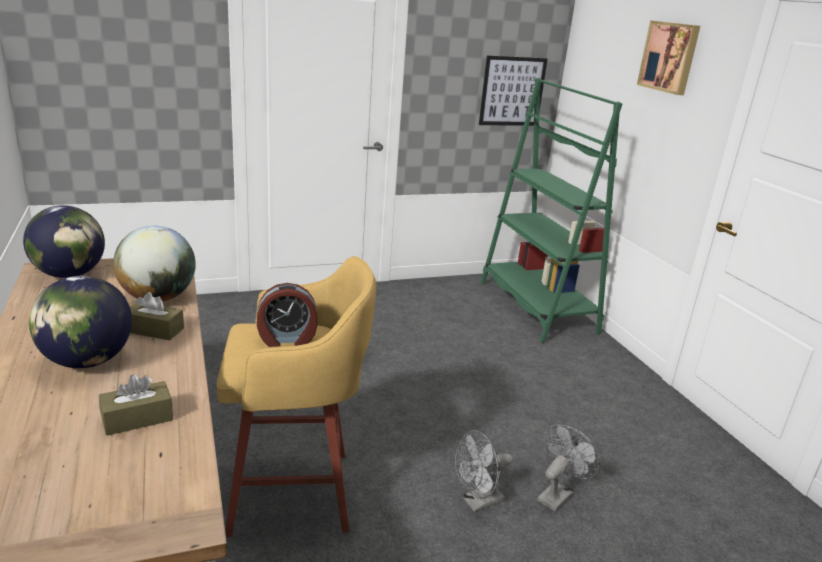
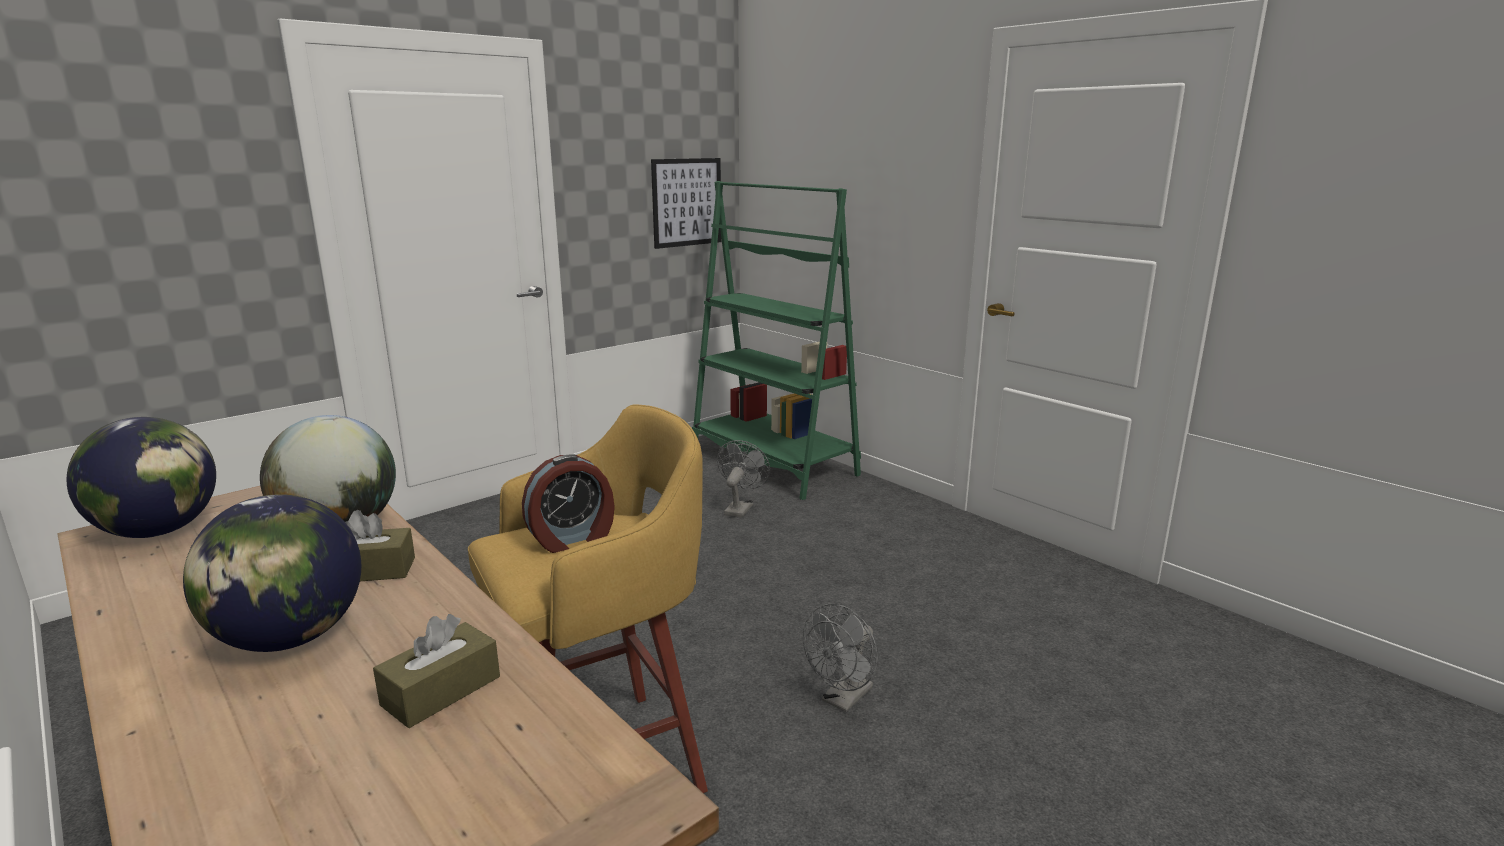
camera: 20 degrees left, 5 degrees down
(558, 494) = (925, 661): grey fan -> grey fan (740, 508)
(669, 57) = (883, 131): picture -> none

